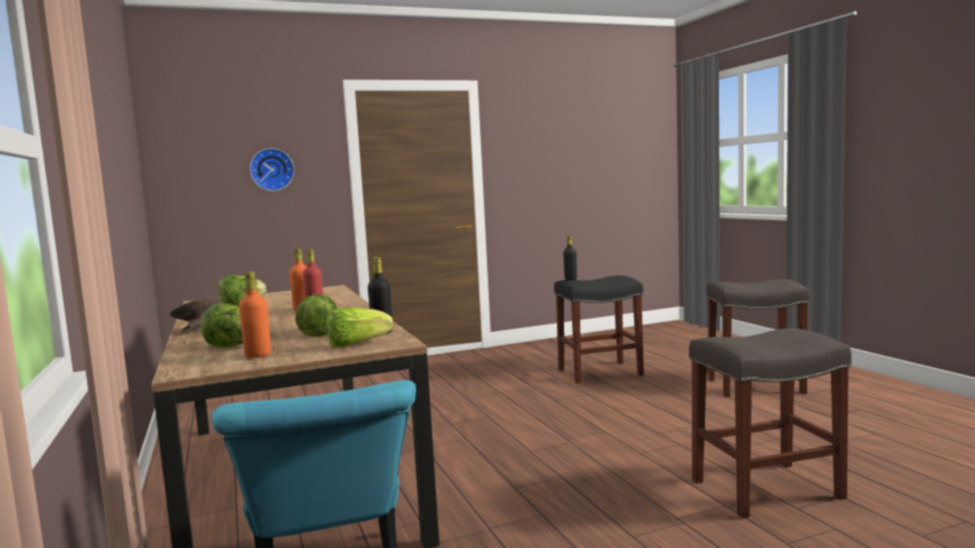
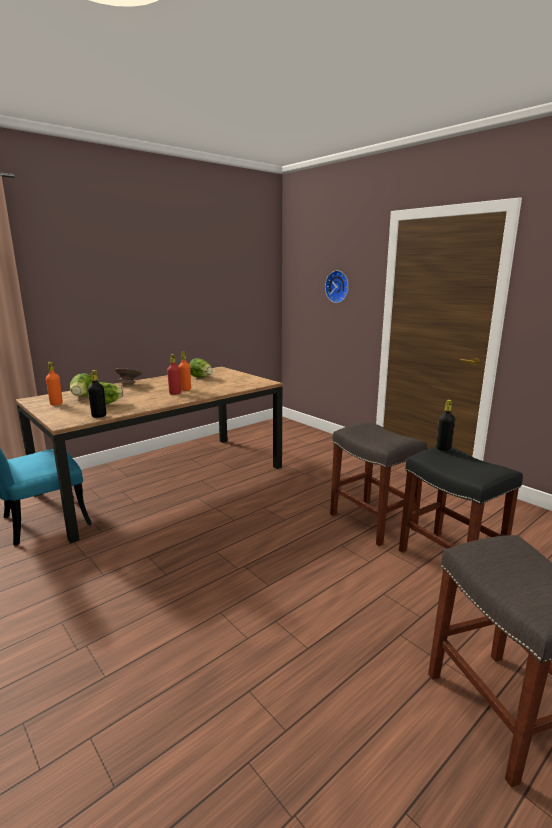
camera: 70 degrees right, 10 degrees up
(357, 344) = (68, 416): lettuce -> none
(767, 488) = (139, 712): grey stool -> grey stool (373, 522)

